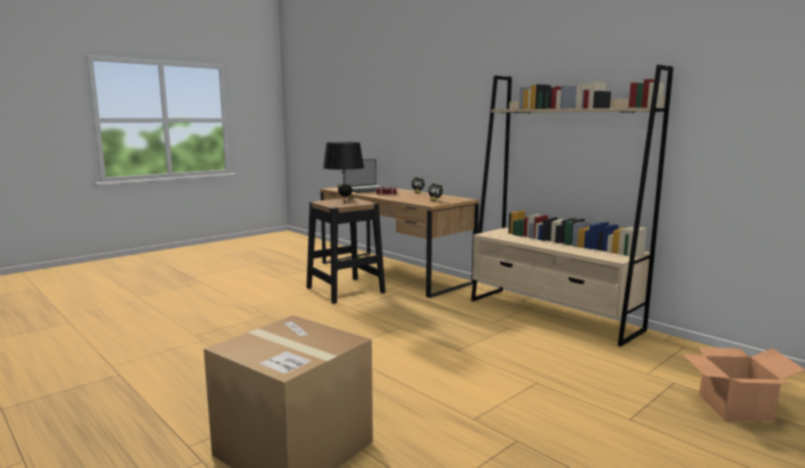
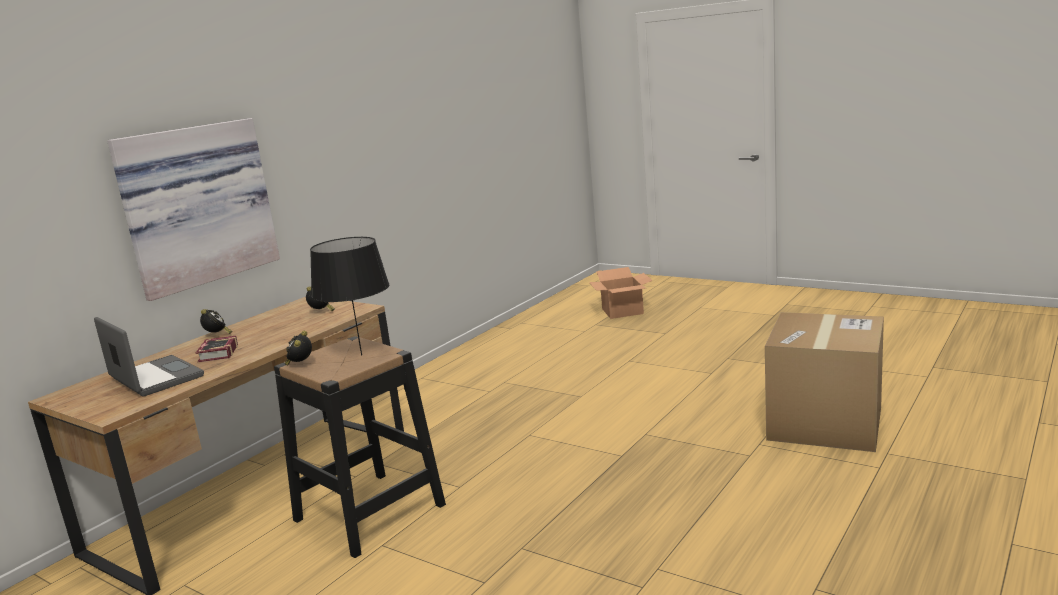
camera: 100 degrees left, 5 degrees up
(438, 125) = (196, 205): none -> picture
(552, 314) = (454, 368): beige bookcase -> none

